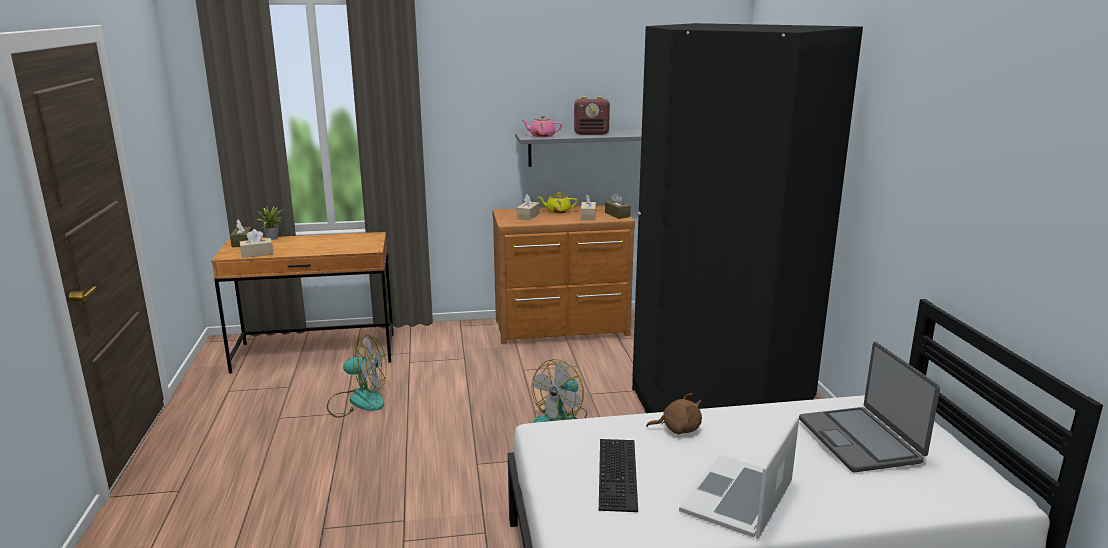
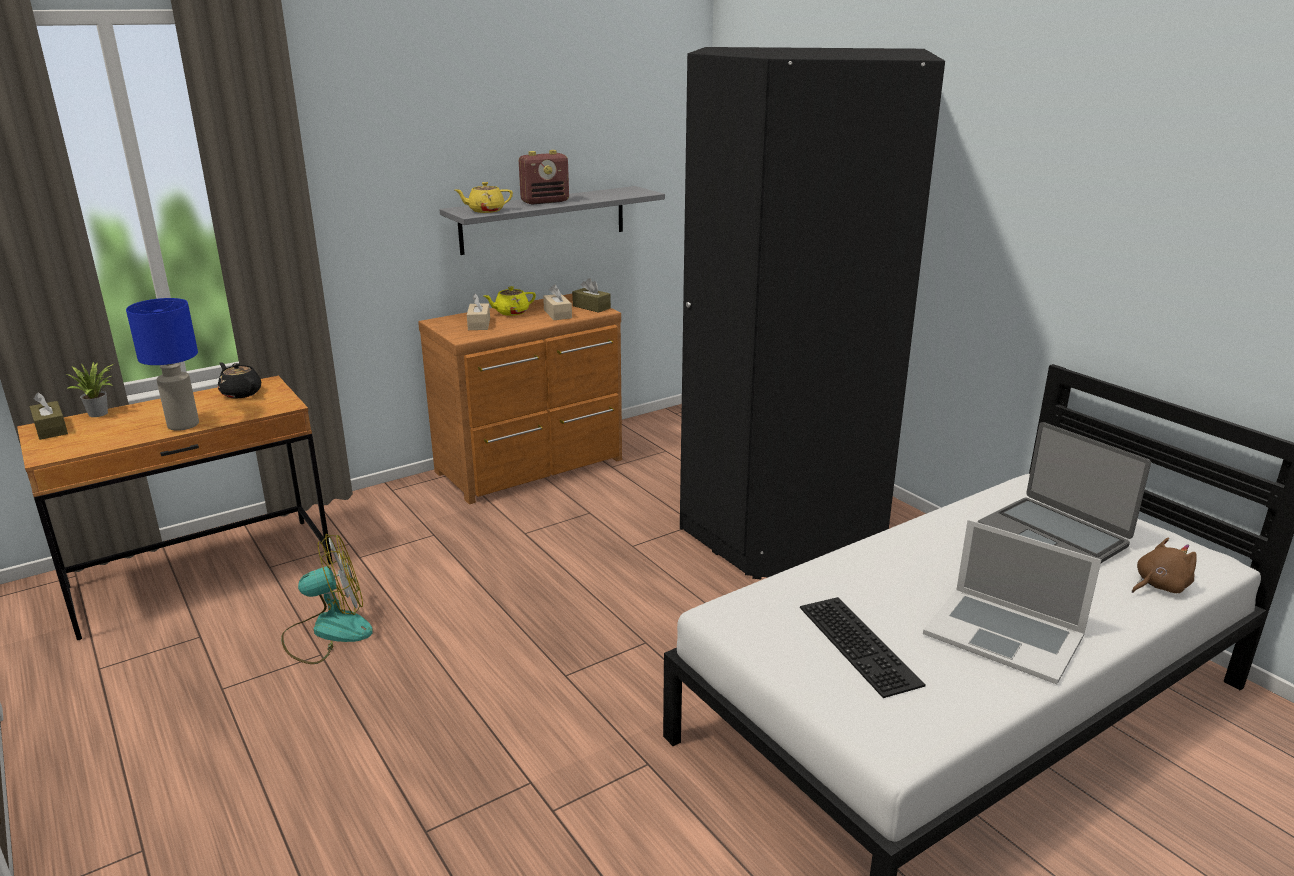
camera: 25 degrees left, 5 degrees up
(257, 254) = (100, 443): beige tissue box -> none
(307, 251) = (183, 425): none -> blue table lamp
(354, 238) = (240, 393): none -> black teapot
(542, 136) = (485, 211): pink teapot -> yellow teapot
(560, 419) = (623, 587): fan -> none
(678, 429) = (868, 570): brown plush toy -> brown plush toy (1159, 586)
(738, 496) = (1004, 634): laptop -> laptop turned 60 degrees counterclockwise

